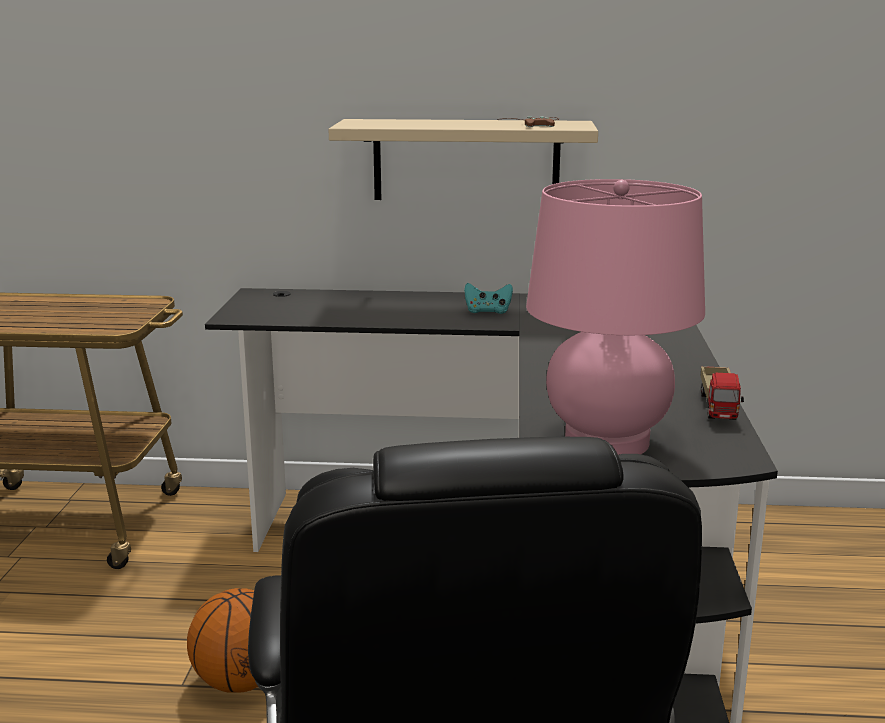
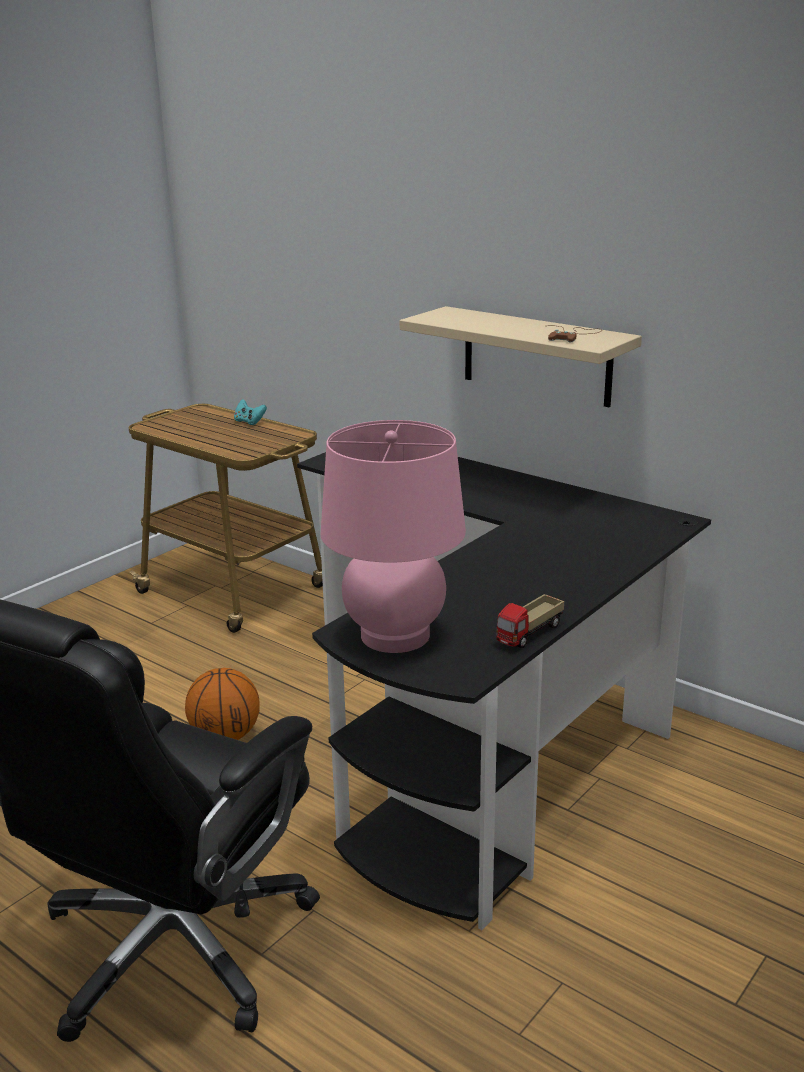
camera: 35 degrees right, 5 degrees up
(487, 311) = (511, 497): turquoise game controller -> turquoise game controller (249, 422)

